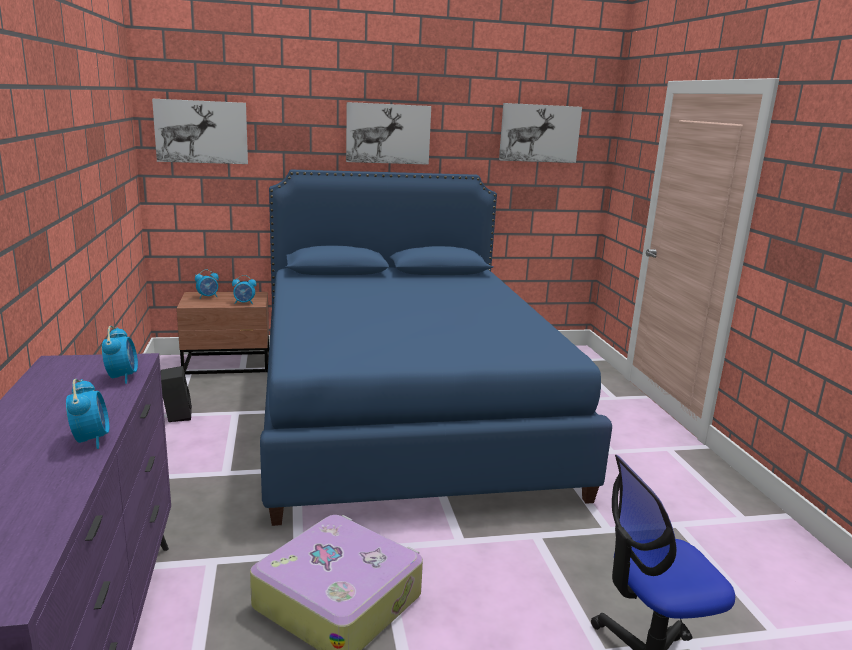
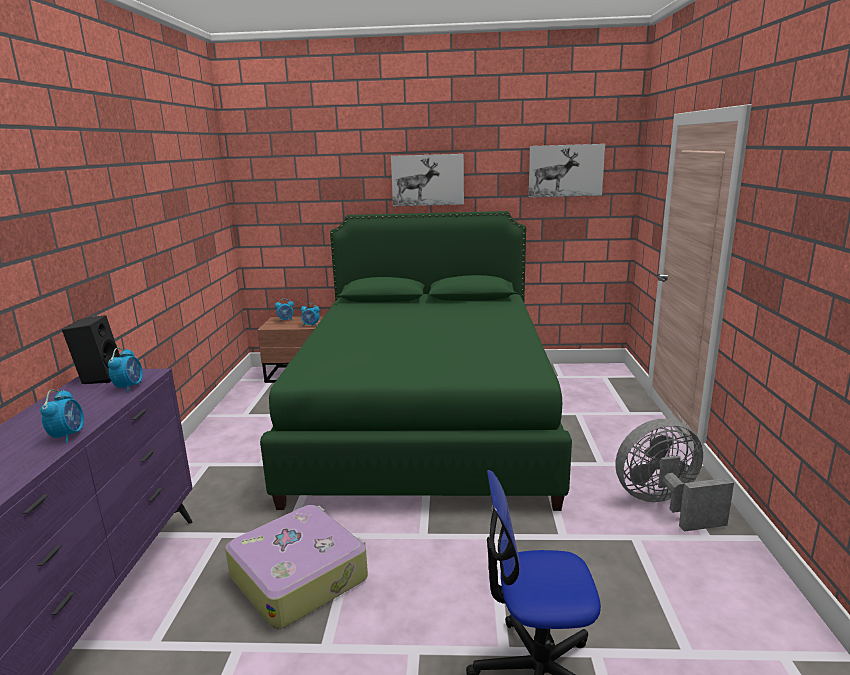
camera: 15 degrees right, 0 degrees up
(176, 415) = (246, 415): black speaker -> black speaker (99, 377)
(201, 131) = (277, 188): picture -> none
(403, 413) = (425, 420): blue bed -> green bed
(690, 490) = (664, 505): none -> grey fan

